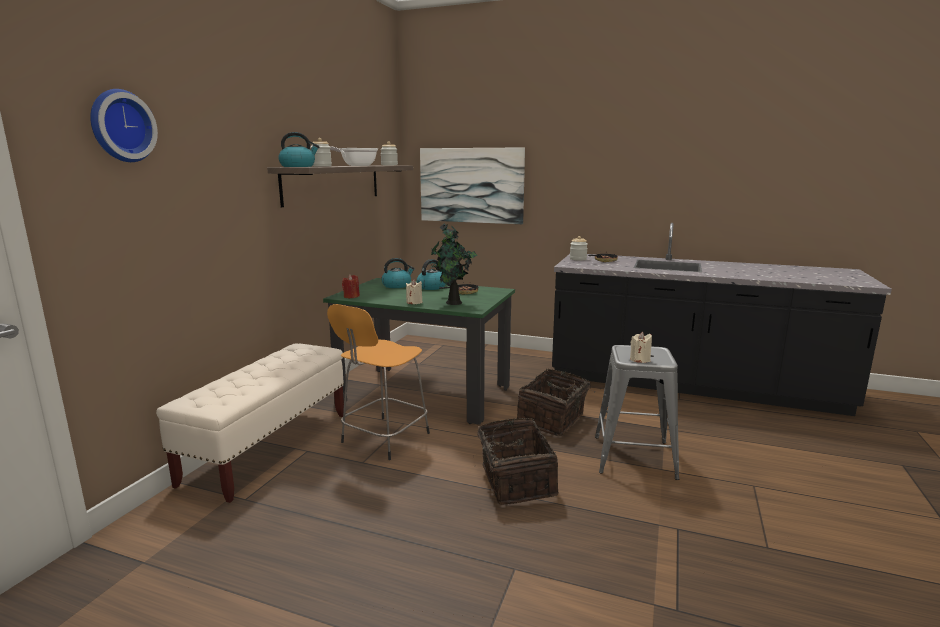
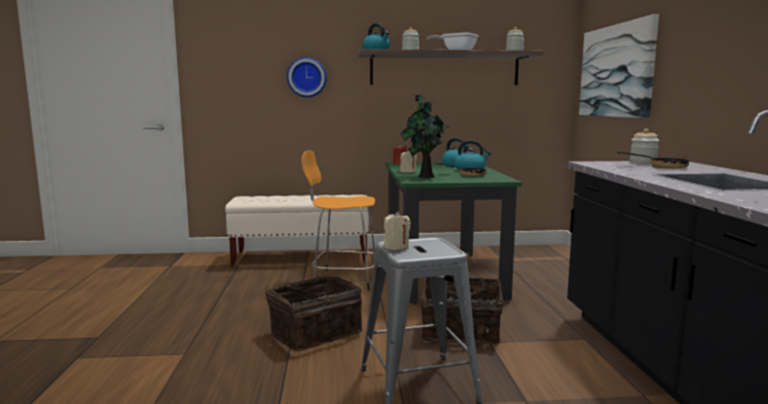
camera: 65 degrees right, 5 degrees down
(120, 126) = (237, 26): wall clock -> wall clock (307, 77)

